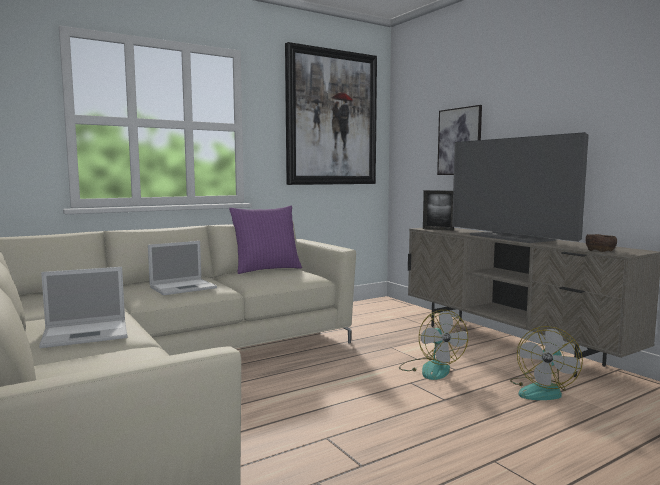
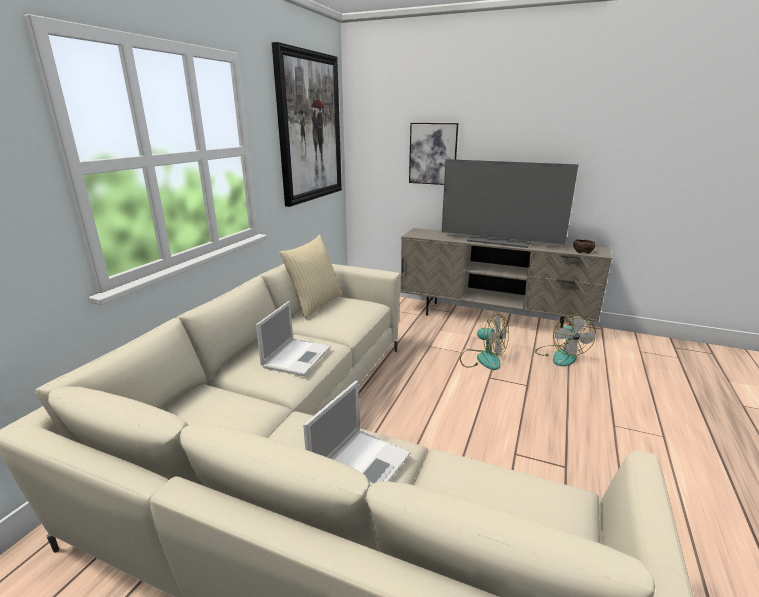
camera: 35 degrees left, 15 degrees up
(266, 269) = (315, 304): purple pillow -> beige pillow
(438, 229) = (426, 235): picture frame -> none

